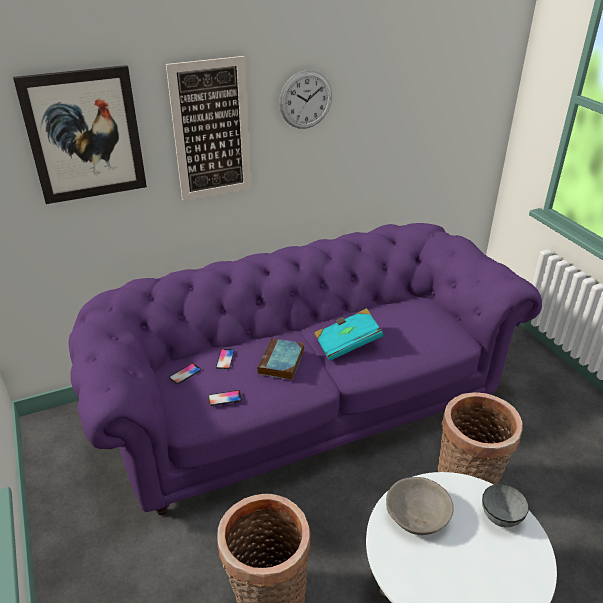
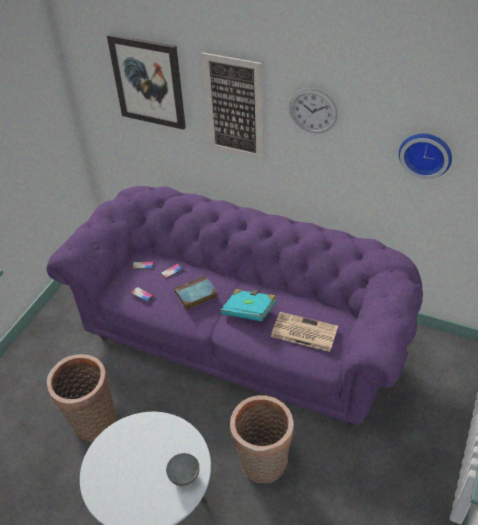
camera: 50 degrees right, 10 degrees up
(414, 328) = (303, 332): none -> newspaper
(415, 108) = (426, 153): none -> wall clock
(417, 515) = (149, 436): grey bowl -> none

